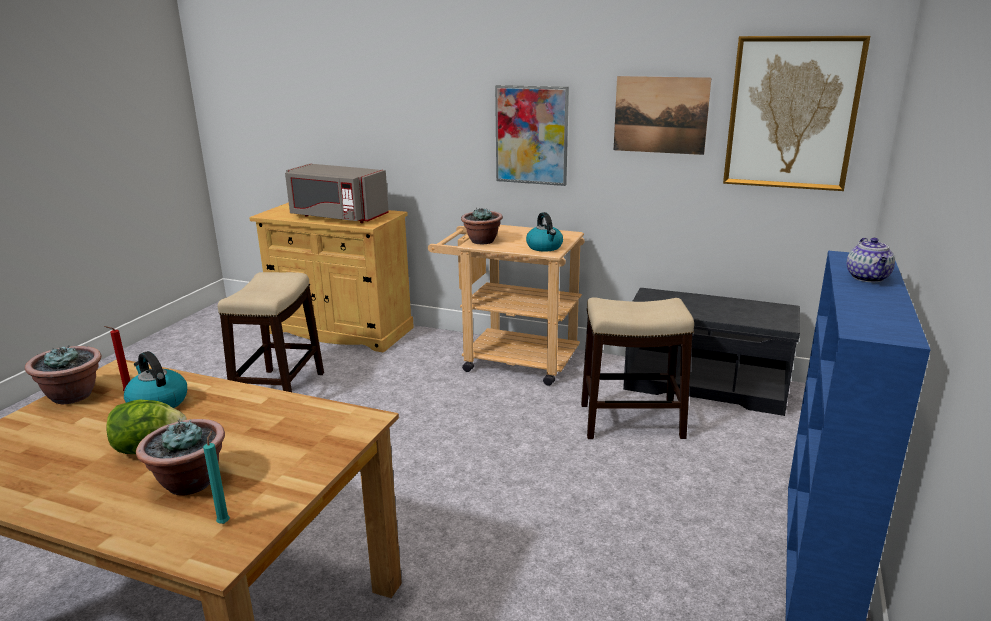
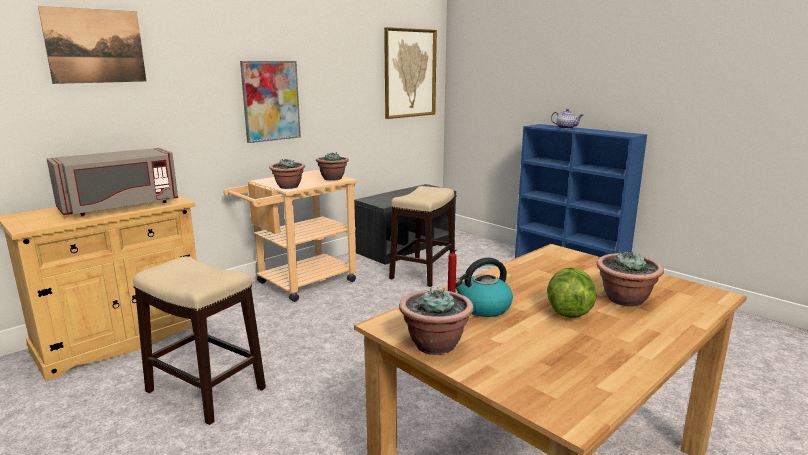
camera: 65 degrees left, 5 degrees down
(224, 522) = (676, 292): turquoise candle -> none
(545, 247) = (332, 178): kettle -> potted plant
(660, 115) = (351, 78): picture -> picture (95, 46)

